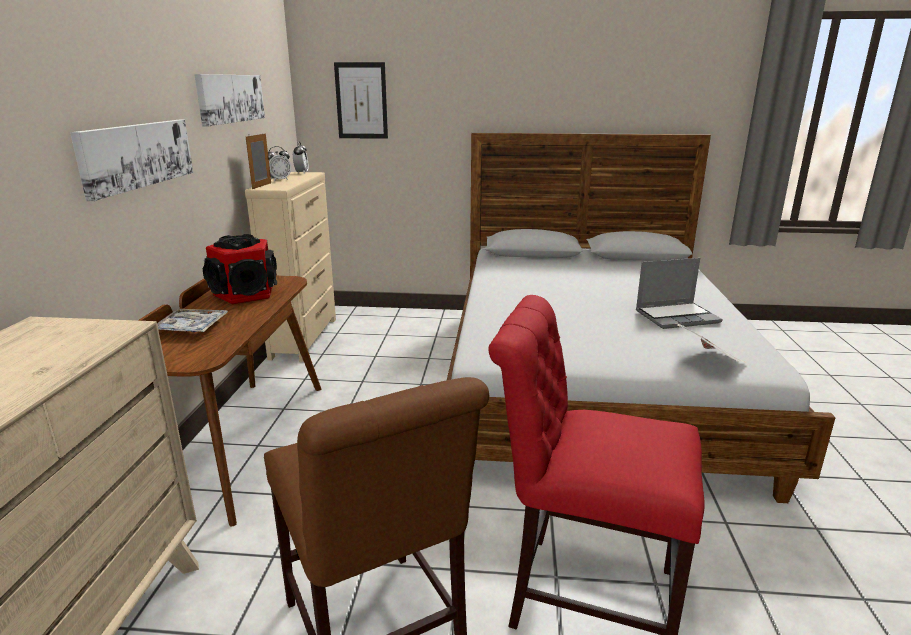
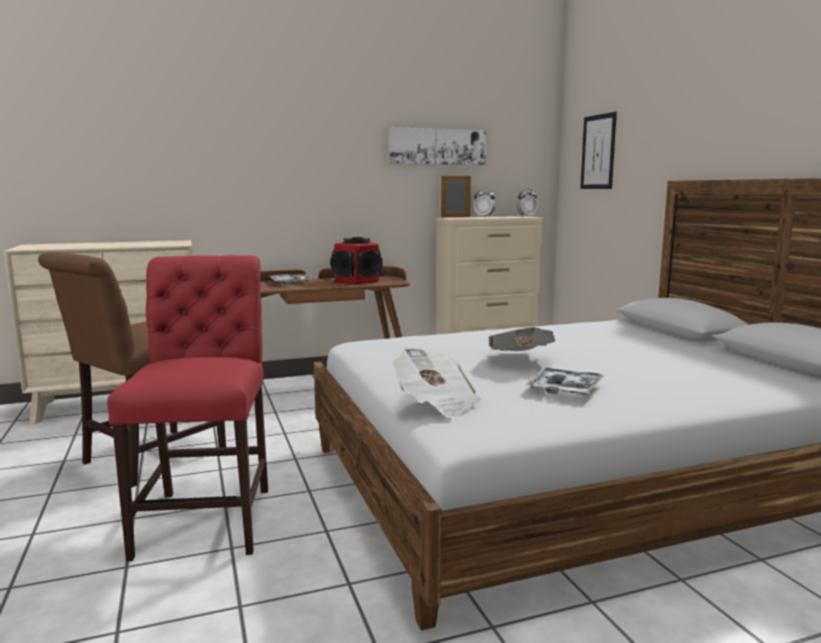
camera: 65 degrees right, 10 degrees down
(137, 155) = (307, 174): picture -> none
(596, 309) = (520, 359): none -> newspaper
(677, 316) = (564, 389): laptop -> tray

